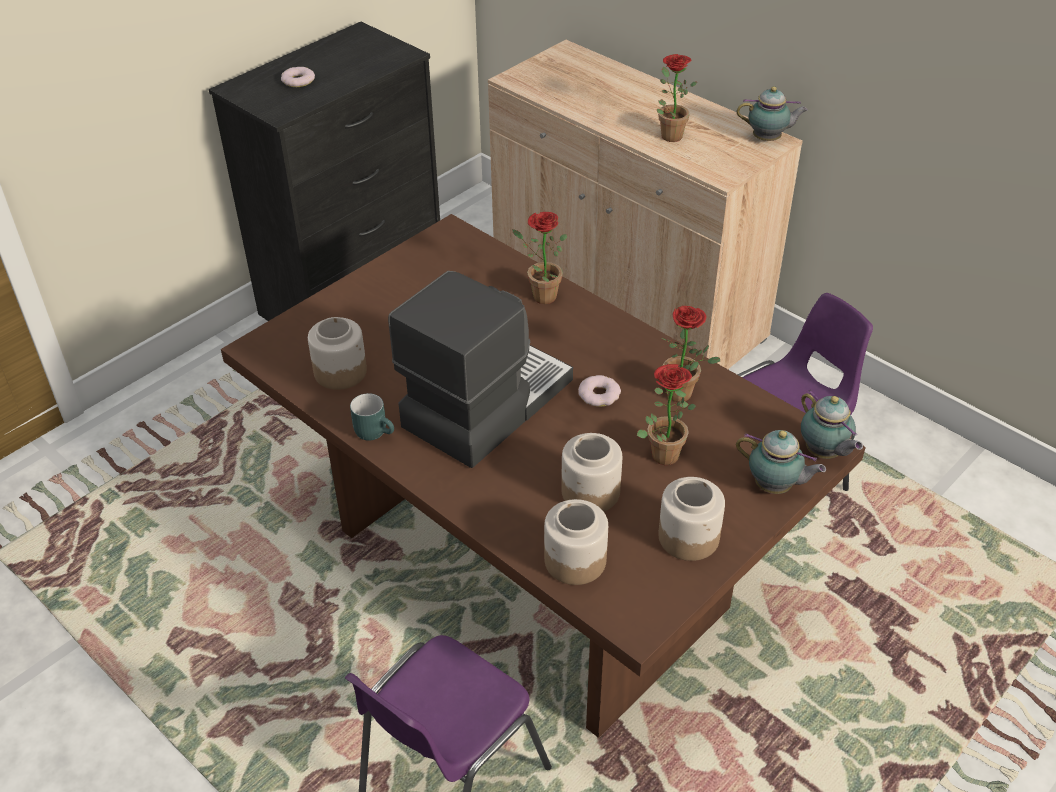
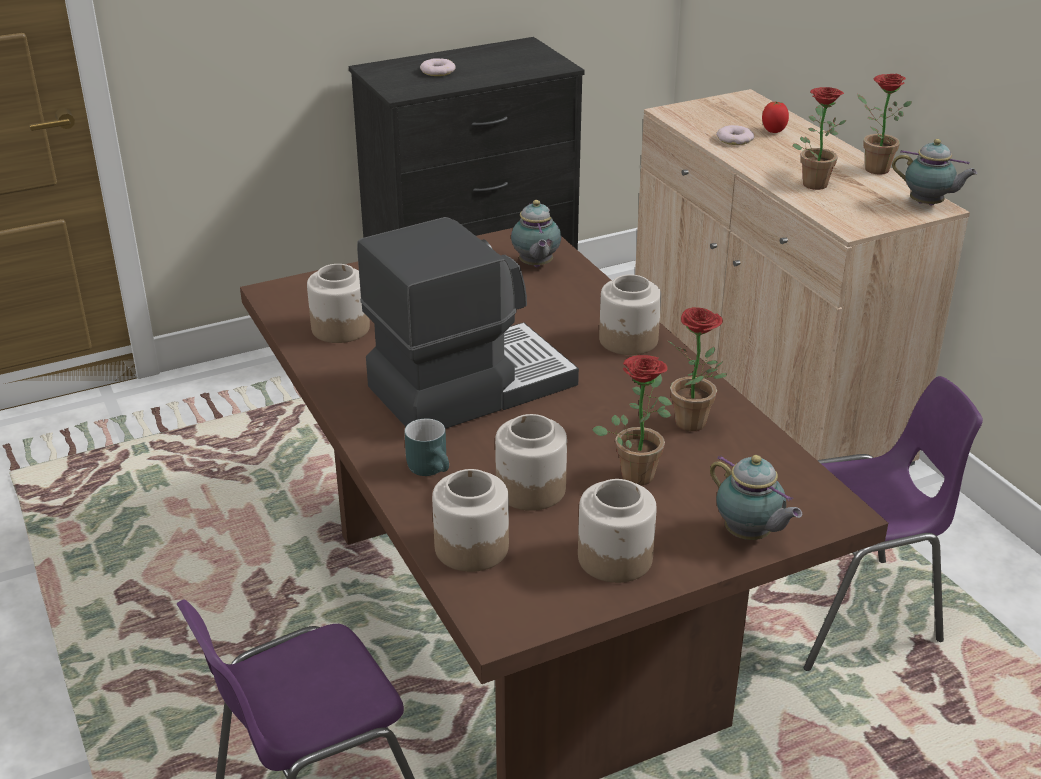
camera: 20 degrees right, 10 degrees down
(376, 431) = (341, 385): turquoise mug -> turquoise mug (432, 468)
(539, 295) = (591, 305): potted plant -> potted plant (871, 168)
(589, 324) = (628, 340): none -> jar
(599, 394) = (598, 404): donut -> donut (735, 139)
(609, 84) = (773, 131): none -> tomato
(824, 453) = (830, 517): teapot -> teapot (535, 265)

